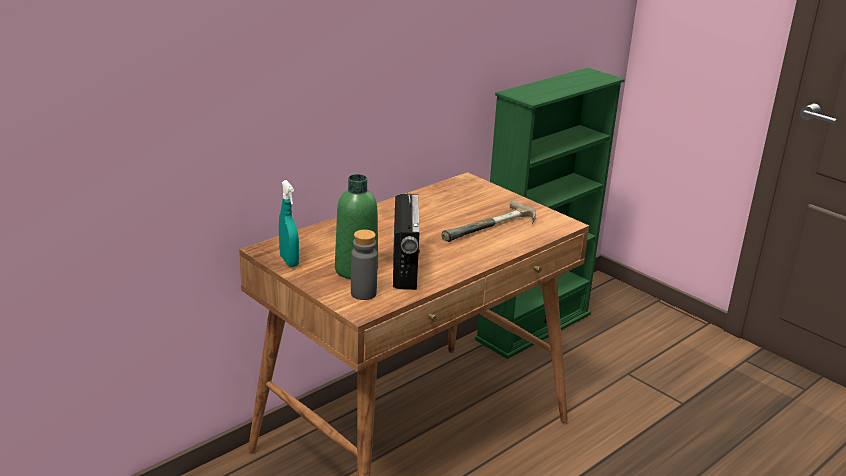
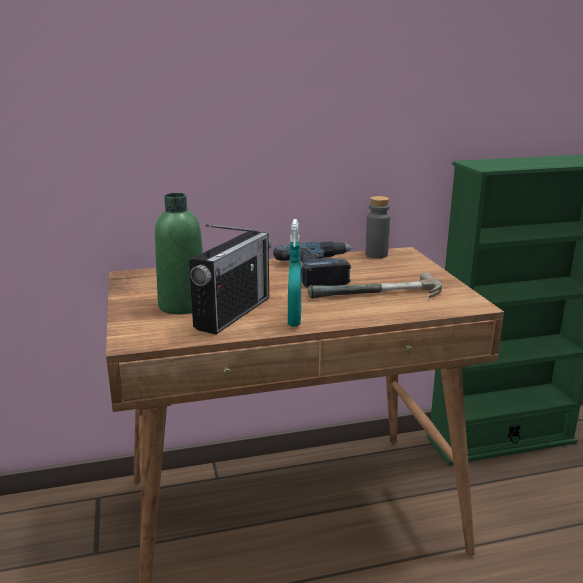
camera: 30 degrees right, 5 degrees down
(289, 261) = (133, 287): turquoise spray bottle -> turquoise spray bottle (294, 320)
(363, 293) = (157, 327): grey bottle -> grey bottle (376, 254)
(425, 212) = (322, 271): none -> power drill

